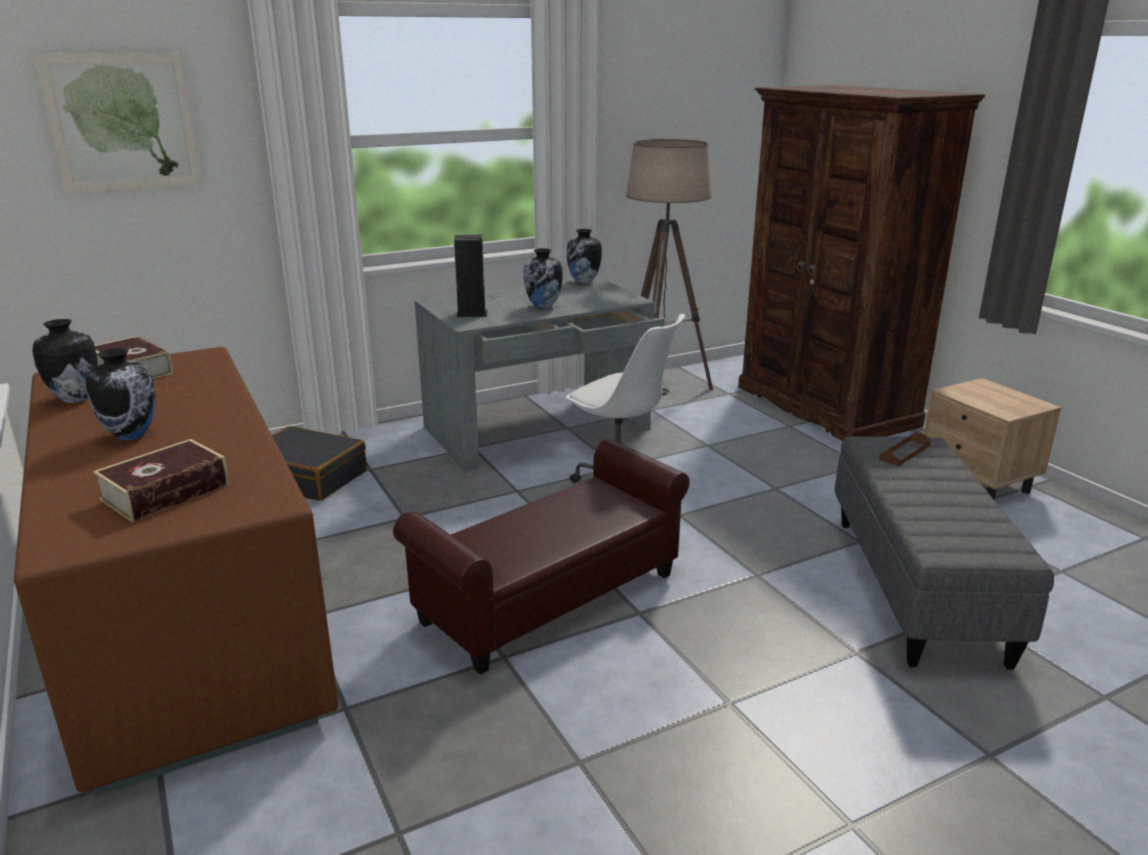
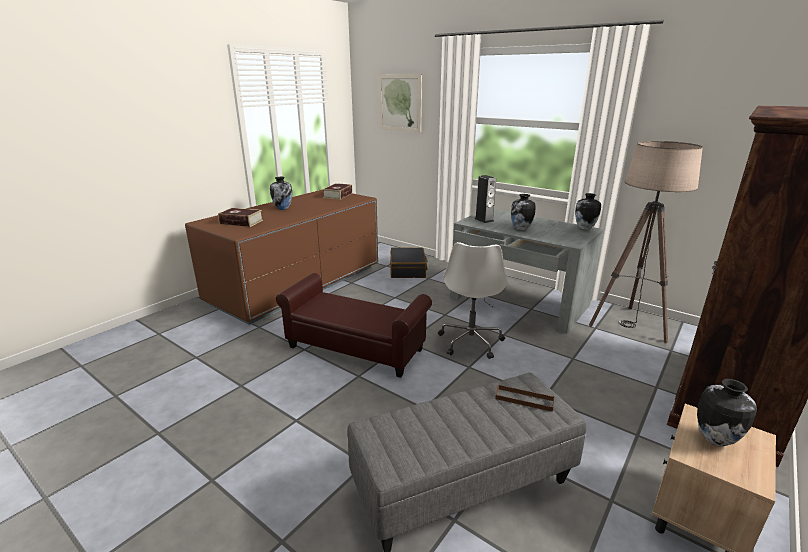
camera: 65 degrees right, 0 degrees up
(75, 398) = (308, 196): vase -> vase (714, 439)

